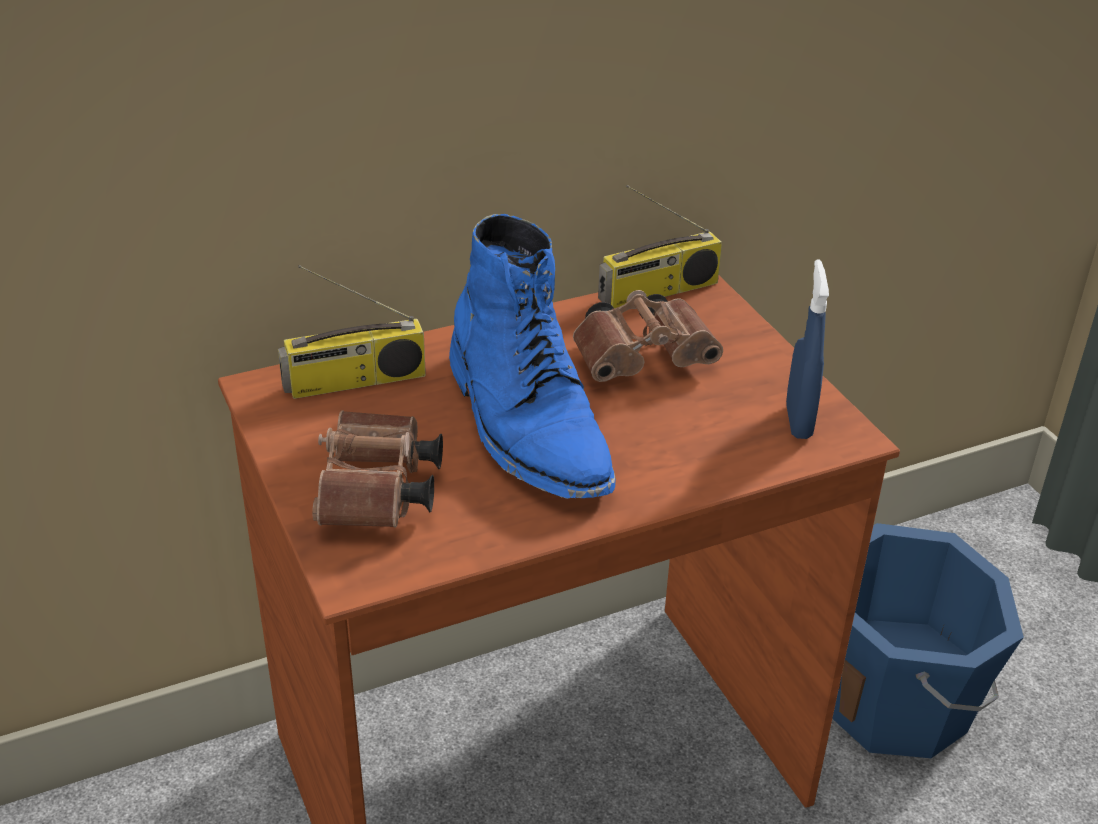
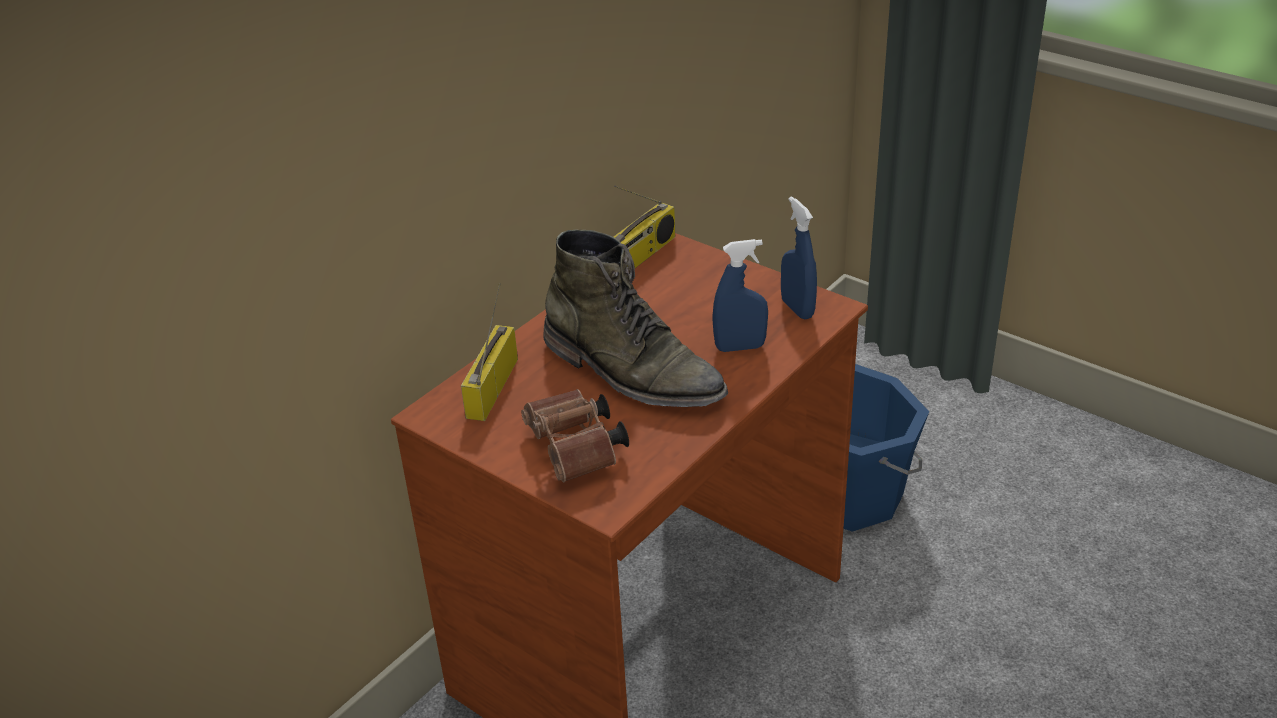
camera: 25 degrees left, 0 degrees up
(354, 382) = (492, 386): radio -> radio turned 150 degrees clockwise
(526, 424) = (632, 372): blue boot -> green boot
(646, 360) = (672, 303): brown binoculars -> none
(683, 443) = (740, 347): none -> blue spray bottle

